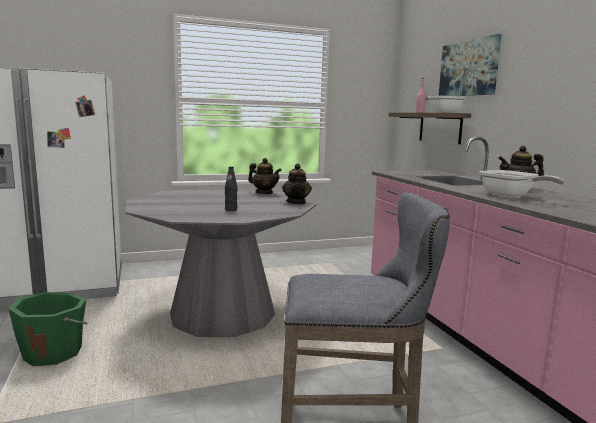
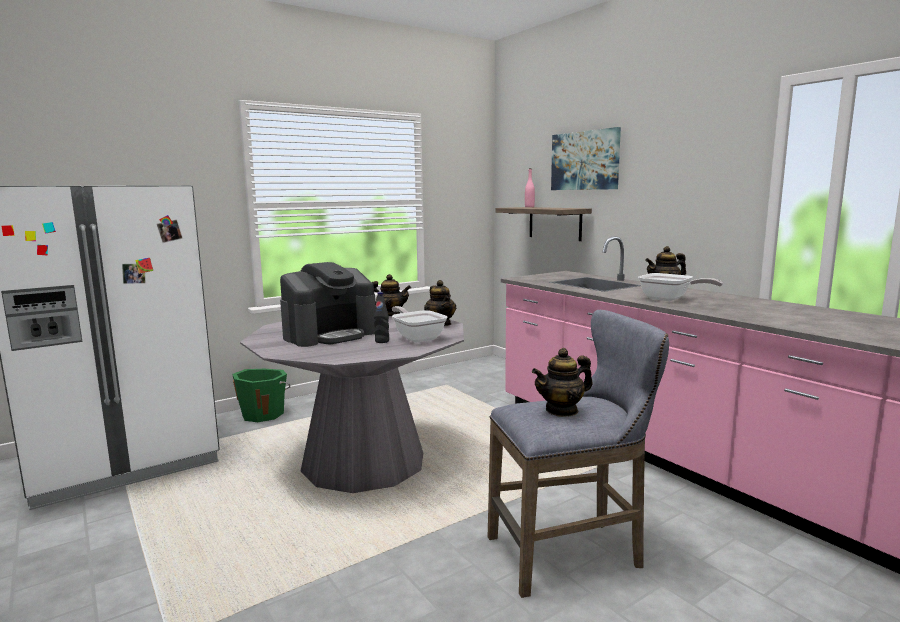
camera: 15 degrees left, 0 degrees up
(54, 352) = (189, 542): green bucket -> green bucket (263, 414)
(197, 202) = (330, 335): none -> coffee machine
(342, 284) = (562, 410): none -> teapot
(442, 112) = (562, 208): frying pan -> frying pan (417, 337)

